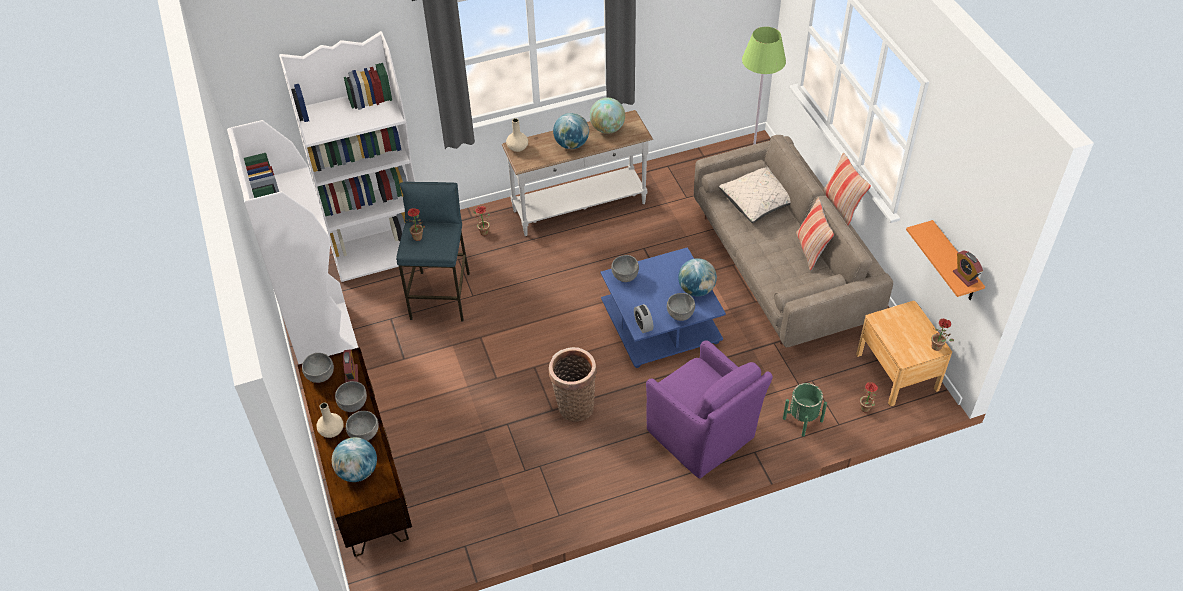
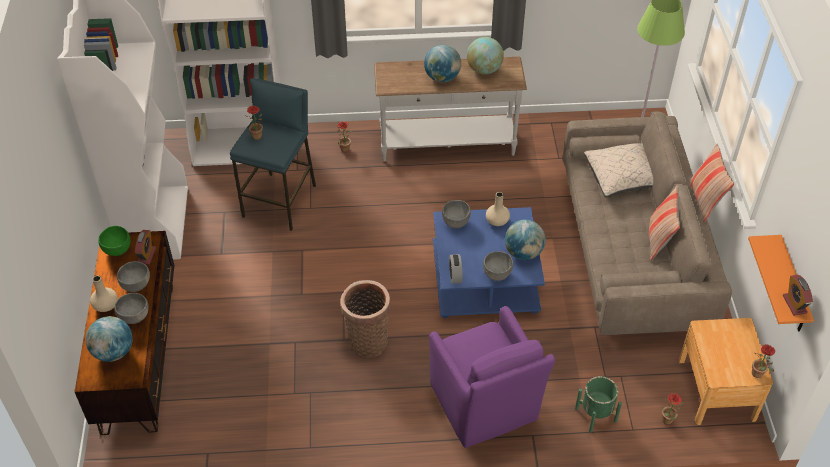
camera: 15 degrees right, 0 degrees up
(320, 376) = (117, 250): grey bowl -> green bowl
(517, 147) = (387, 69): beige vase -> beige vase (496, 221)

